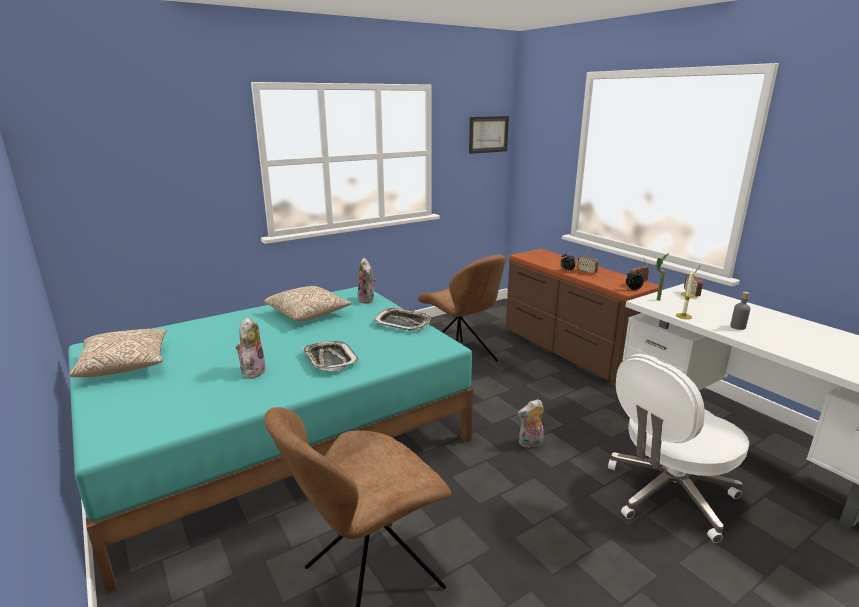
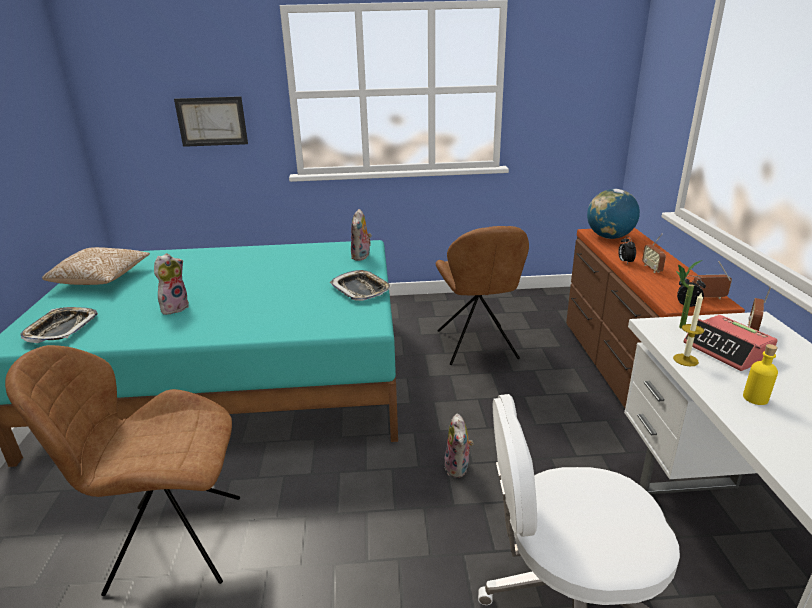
camera: 30 degrees right, 5 degrees up
(308, 314) = (290, 261): pillow -> none
(330, 360) = (246, 313): tray -> tray (61, 329)
(488, 134) = (594, 66): picture -> picture (212, 121)
(530, 443) = (458, 468): plush toy -> plush toy turned 105 degrees counterclockwise
(536, 257) = (609, 237): none -> globe
(695, 307) = (727, 350): none -> alarm clock
(737, 327) = (755, 398): grey bottle -> yellow bottle

